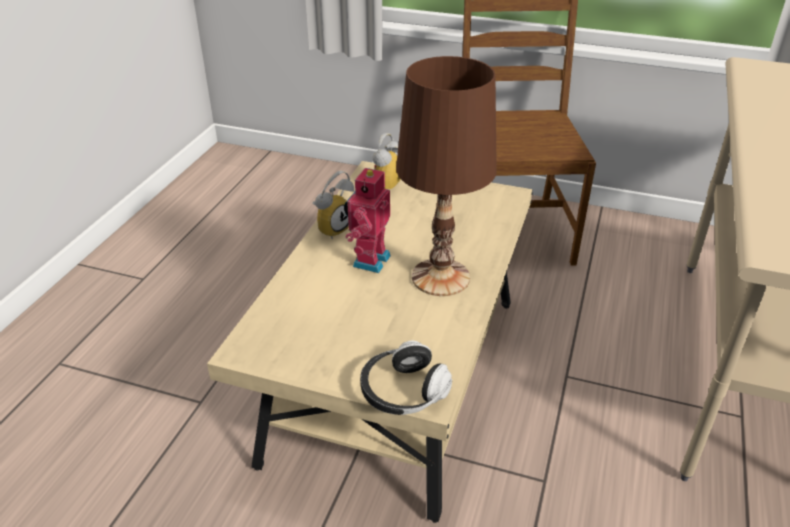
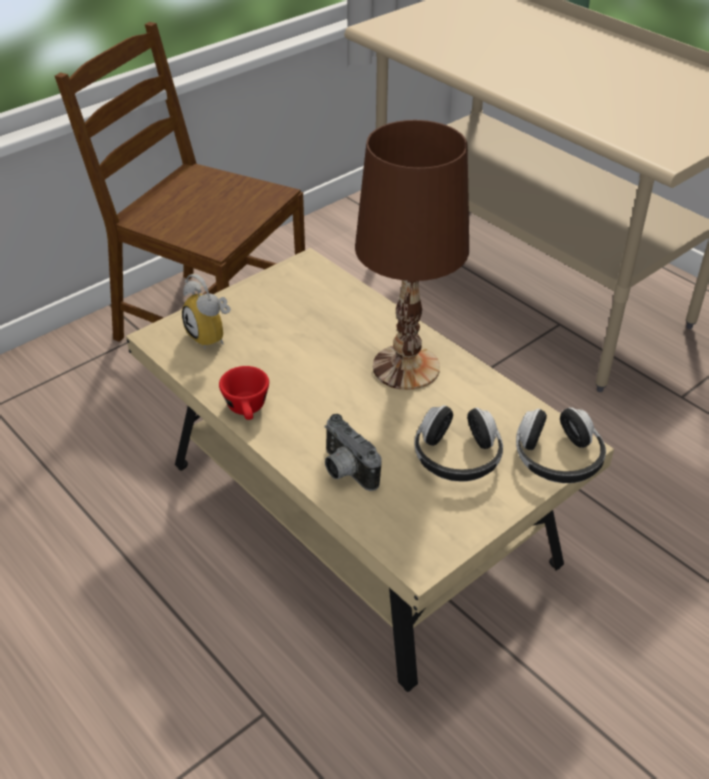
camera: 60 degrees left, 5 degrees up
(305, 288) = (344, 471): none -> camera
(333, 228) = (248, 410): alarm clock -> red cup
(361, 335) = (457, 457): none -> headphones
(369, 260) = (335, 405): toy robot -> none

